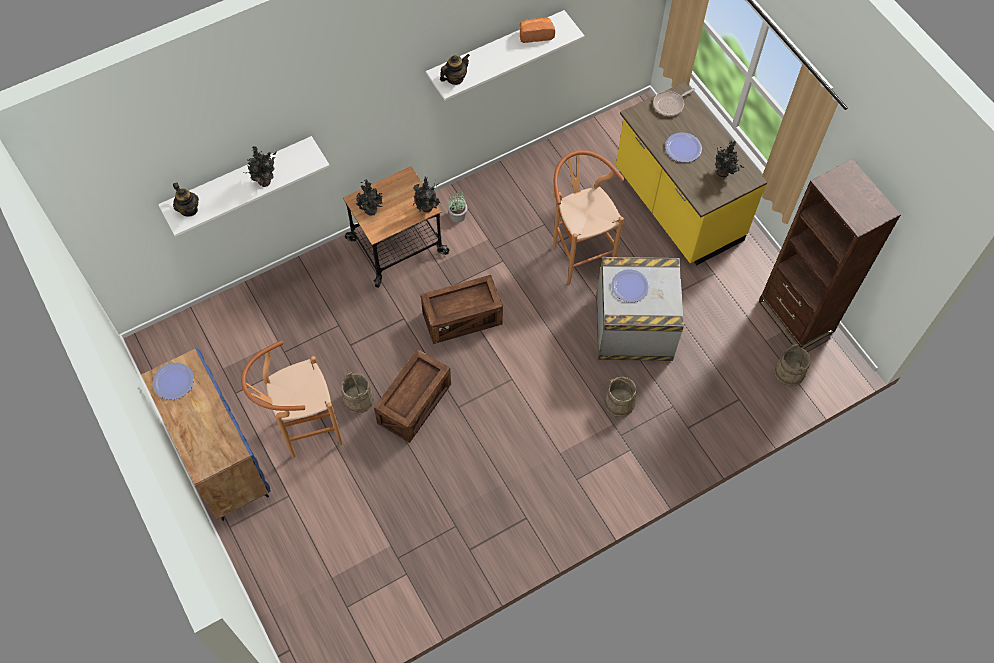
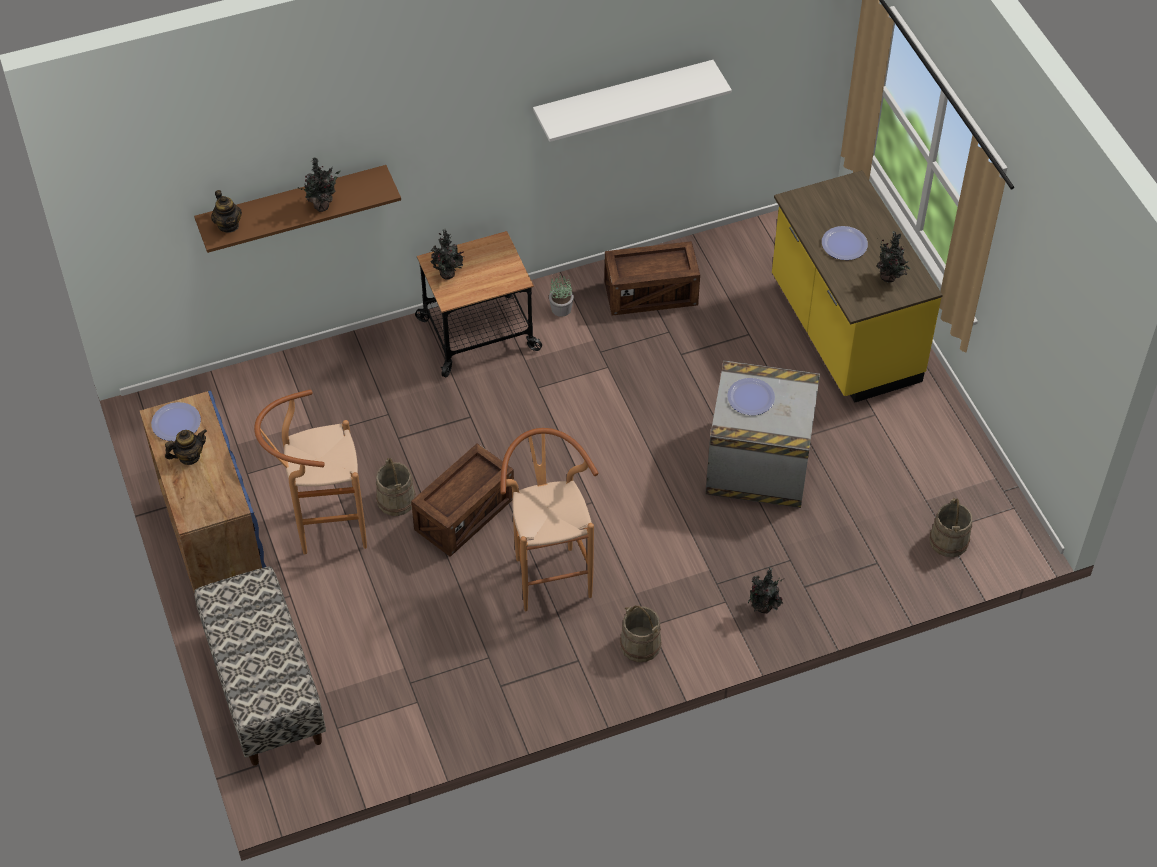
camera: 10 degrees right, 10 degrees down
(239, 178) = (293, 203): white shelf -> brown shelf
(282, 580) = (264, 687): none -> bench
(426, 208) = (516, 280): potted plant -> potted plant (763, 608)
(455, 78) = (566, 119): teapot -> teapot (189, 457)
(462, 318) = (543, 426): crate -> crate (651, 293)
(535, 34) = (673, 82): bread -> none
(579, 253) = (706, 370): brown stool -> brown stool (549, 571)
(619, 402) = (722, 546): beige bucket -> beige bucket (640, 644)
(670, 105) = (838, 194): frying pan -> none
(796, 316) = (971, 477): brown bookcase -> none

